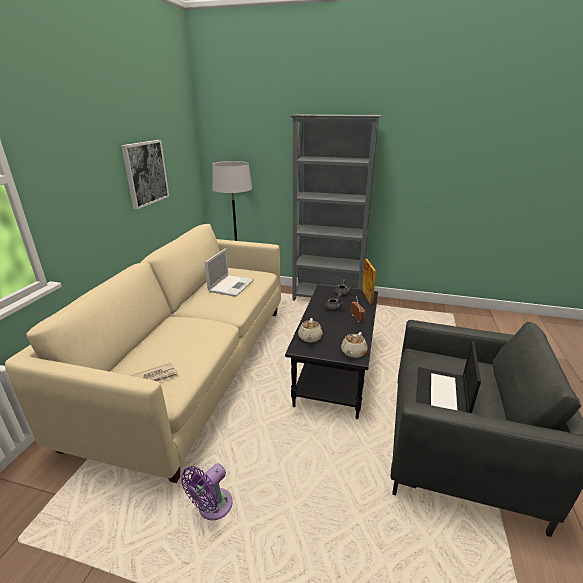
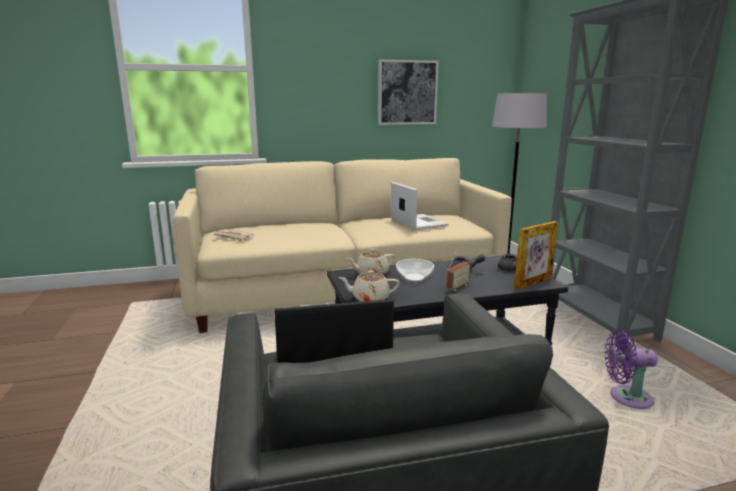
camera: 60 degrees right, 10 degrees down
(212, 507) = (181, 356): purple fan -> purple fan (626, 397)
(231, 285) = (417, 222): laptop -> laptop turned 105 degrees counterclockwise
(329, 325) = (414, 277): none -> bowl

